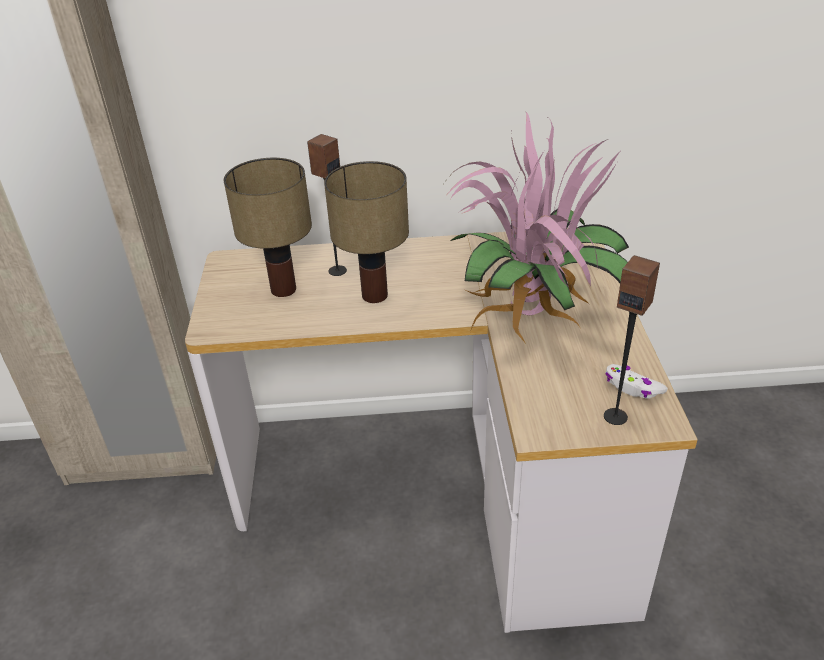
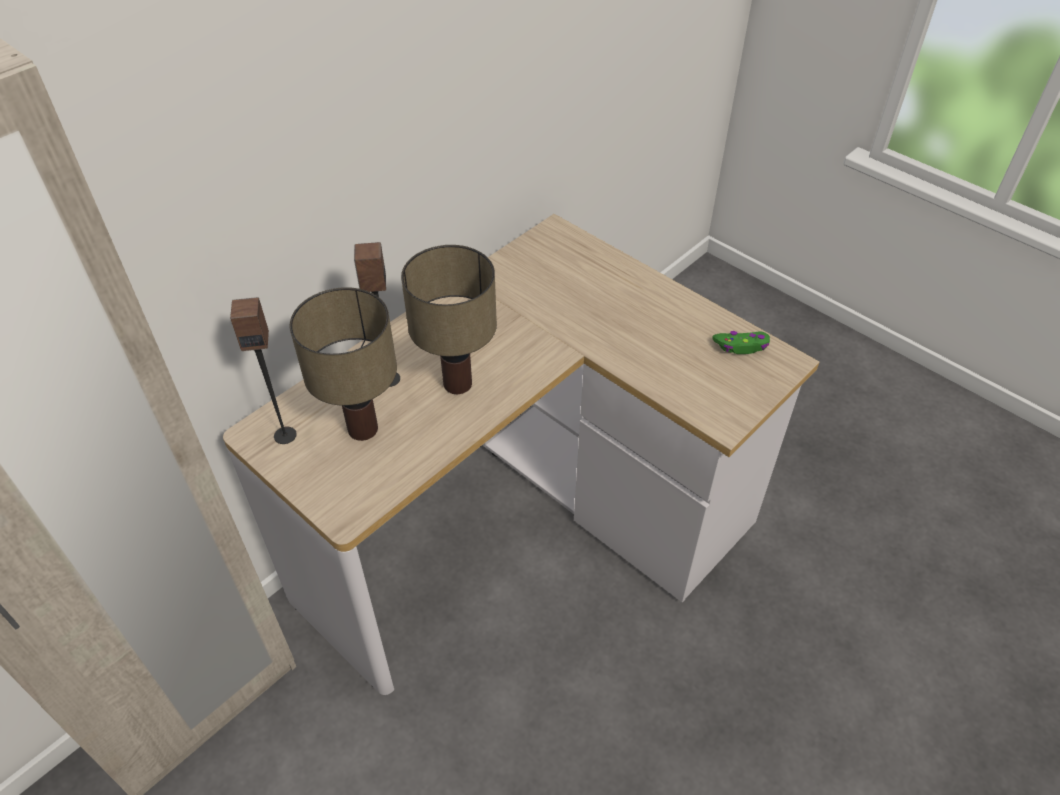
camera: 45 degrees left, 10 degrees up
(532, 323) = (614, 333): potted plant -> none
(615, 416) = (757, 377): speaker -> speaker (285, 435)
(632, 387) = (741, 346): white game controller -> green game controller

